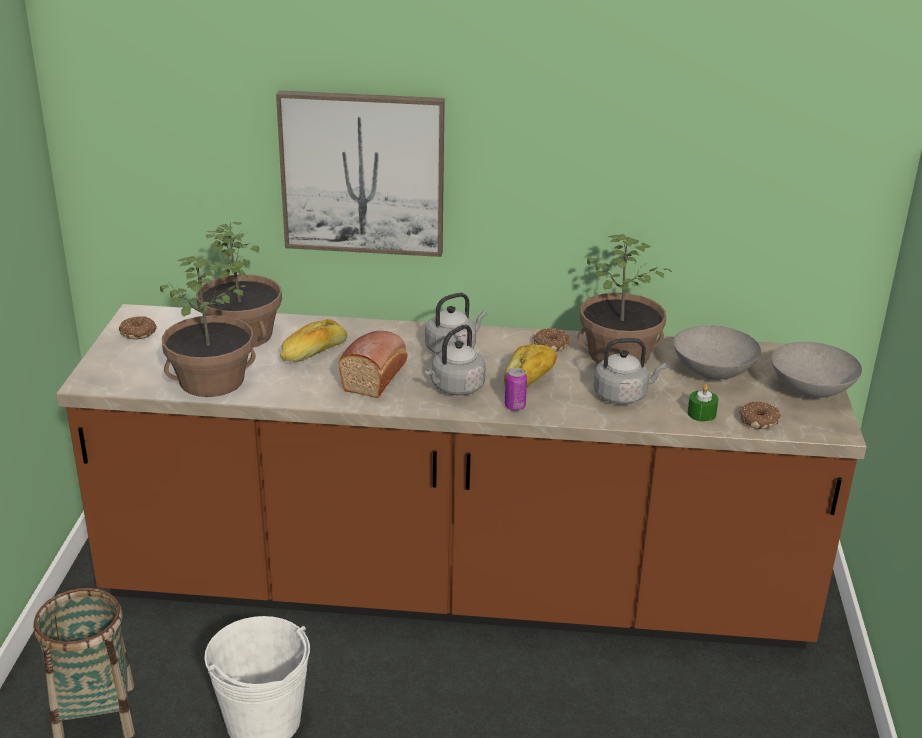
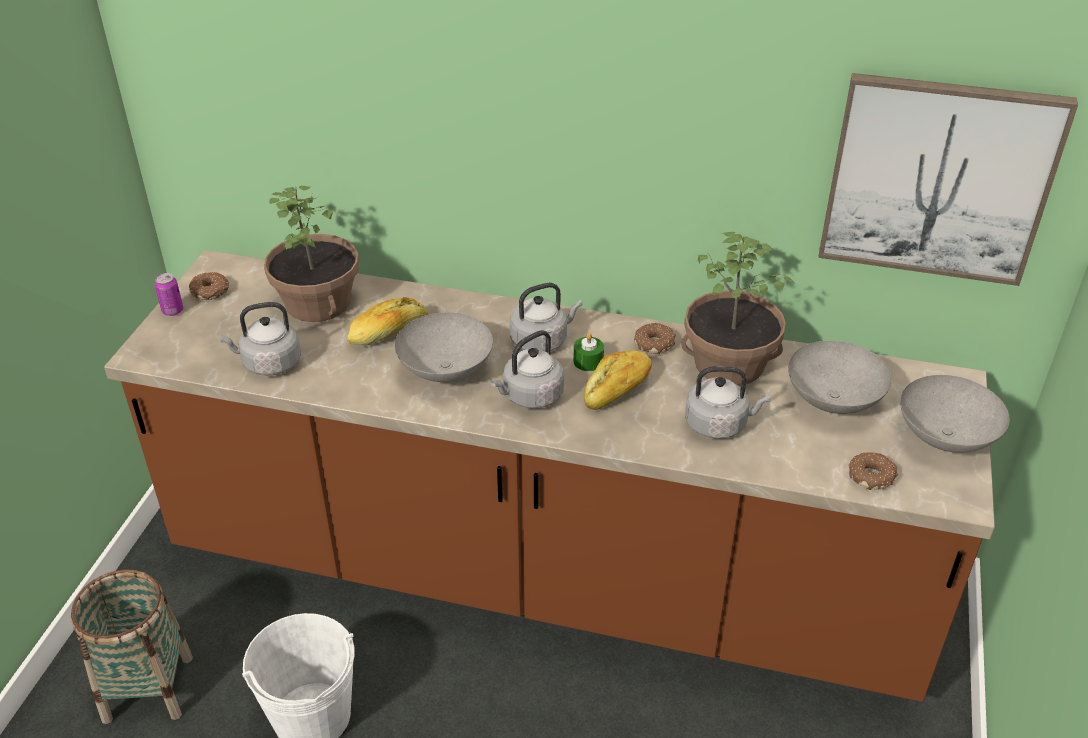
camera: 10 degrees right, 10 degrees up
(212, 381) = (268, 364): potted plant -> grey kettle
(363, 173) = (450, 134): picture -> picture (938, 179)
(376, 375) = (447, 370): bread -> grey bowl
(515, 406) = (590, 429): can -> can (173, 311)
(701, 413) = (805, 459): green candle -> green candle (588, 361)

